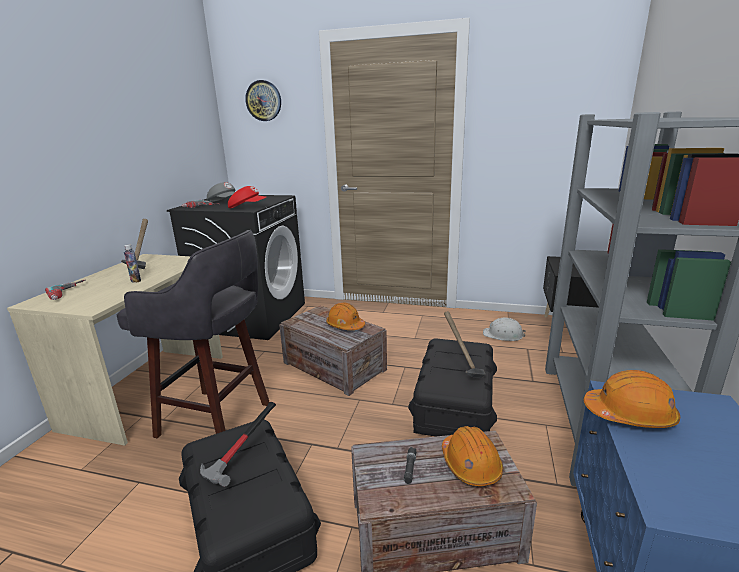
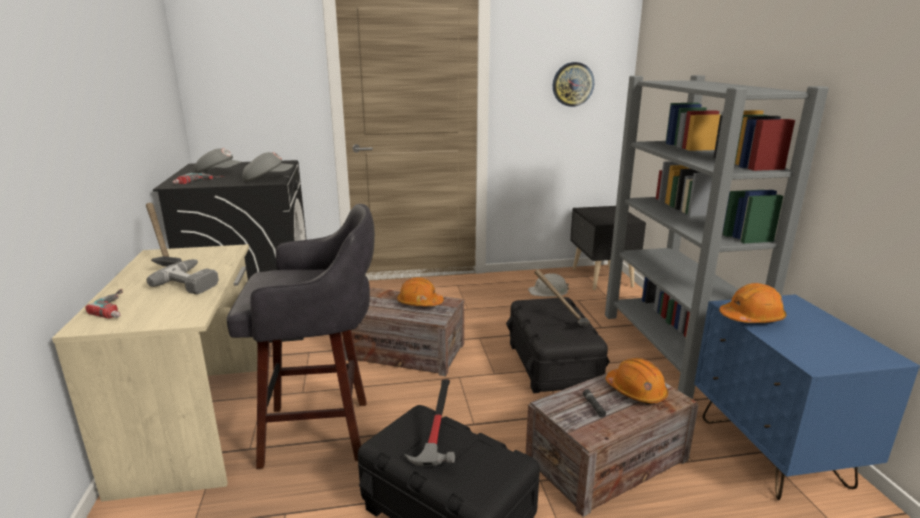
camera: 25 degrees left, 0 degrees up
(136, 280) = (193, 281): bottle -> power drill
(247, 207) = (267, 179): red cap -> grey cap
(263, 101) = (244, 42): wall clock -> wall clock (572, 84)

